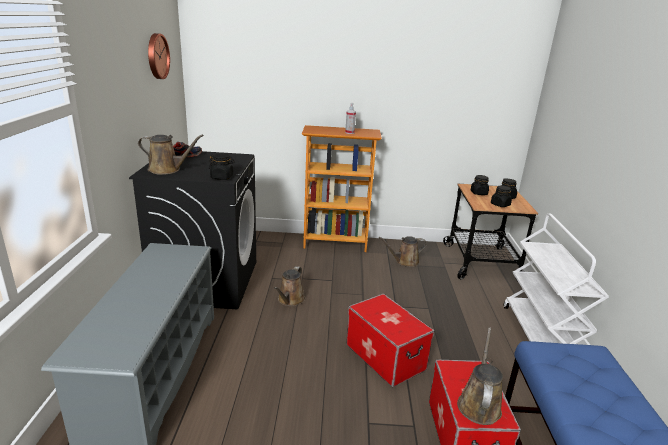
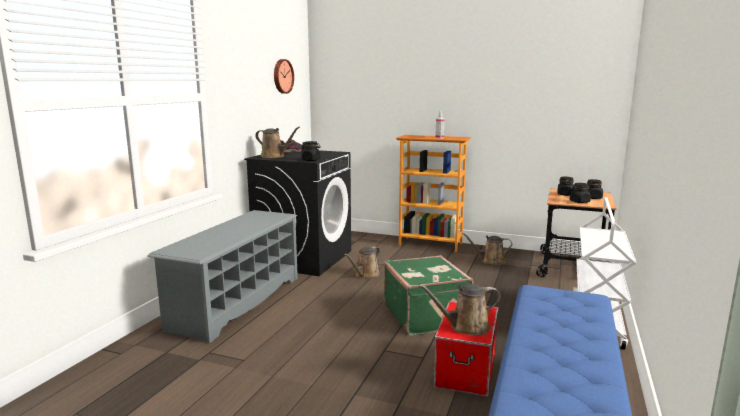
camera: 20 degrees right, 10 degrees down
(384, 357) = (426, 316): storage box -> green suitcase
(479, 404) = (466, 327): brown watering can -> brown watering can turned 135 degrees counterclockwise

